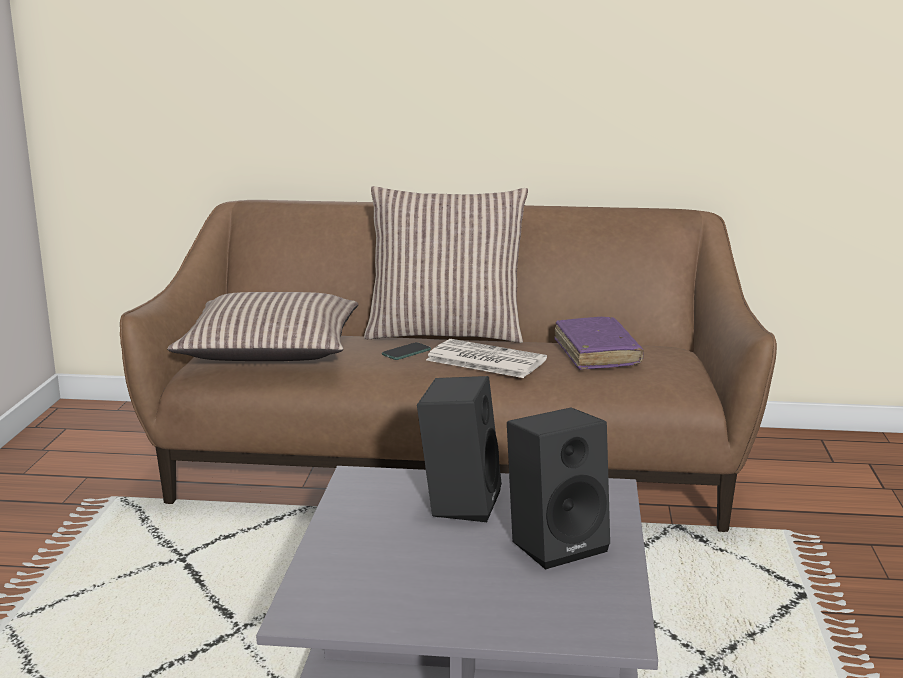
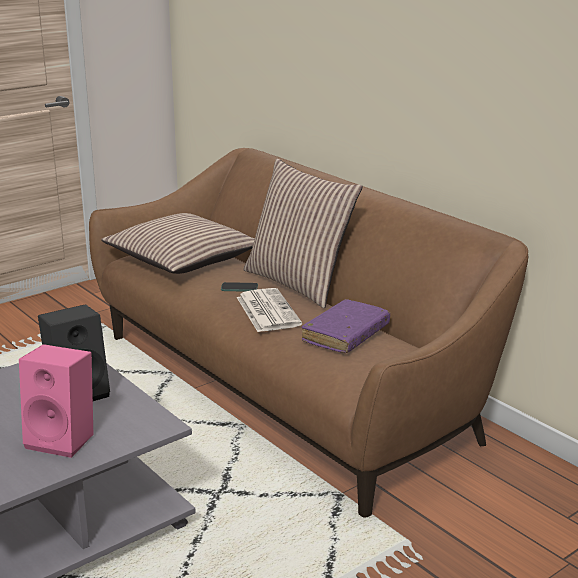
camera: 45 degrees right, 5 degrees up
(557, 543) = (64, 439): black speaker -> pink speaker

